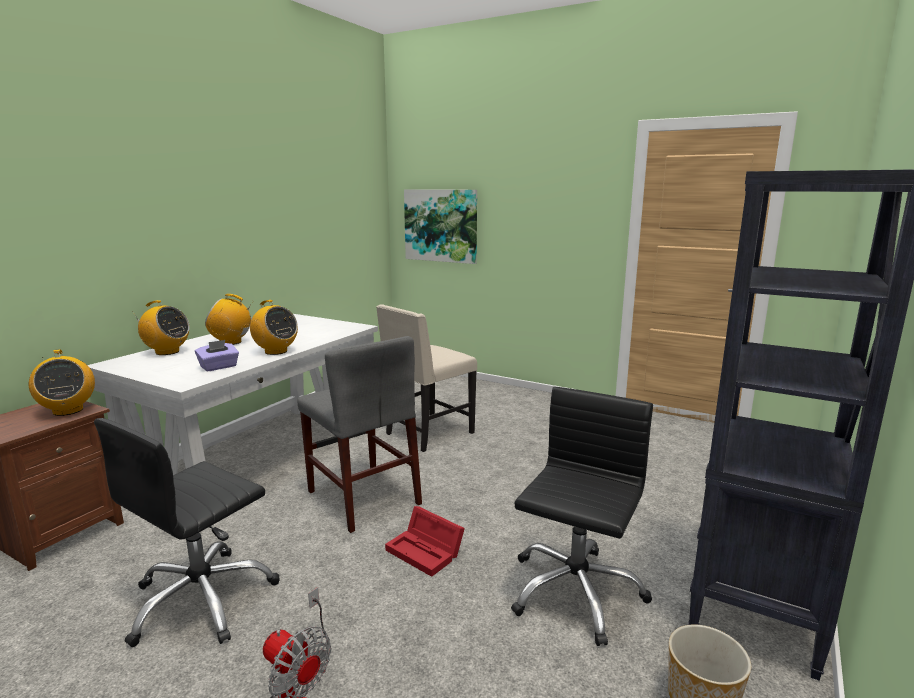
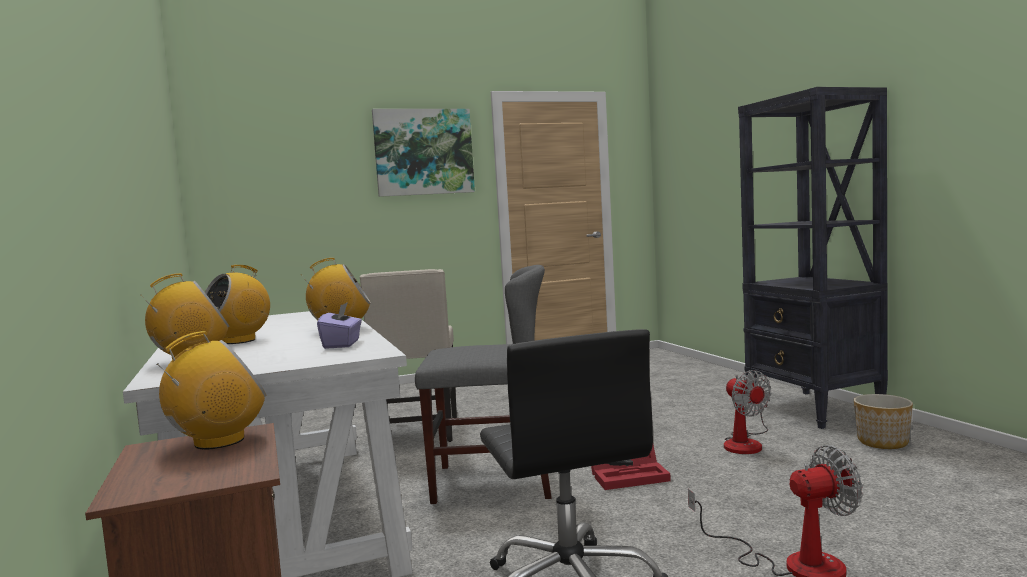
camera: 50 degrees left, 10 degrees down
(68, 410) = (218, 441): radio -> radio turned 45 degrees counterclockwise
(441, 225) = (273, 206): picture -> picture (423, 152)
(574, 591) = (746, 443): black office chair -> fan

